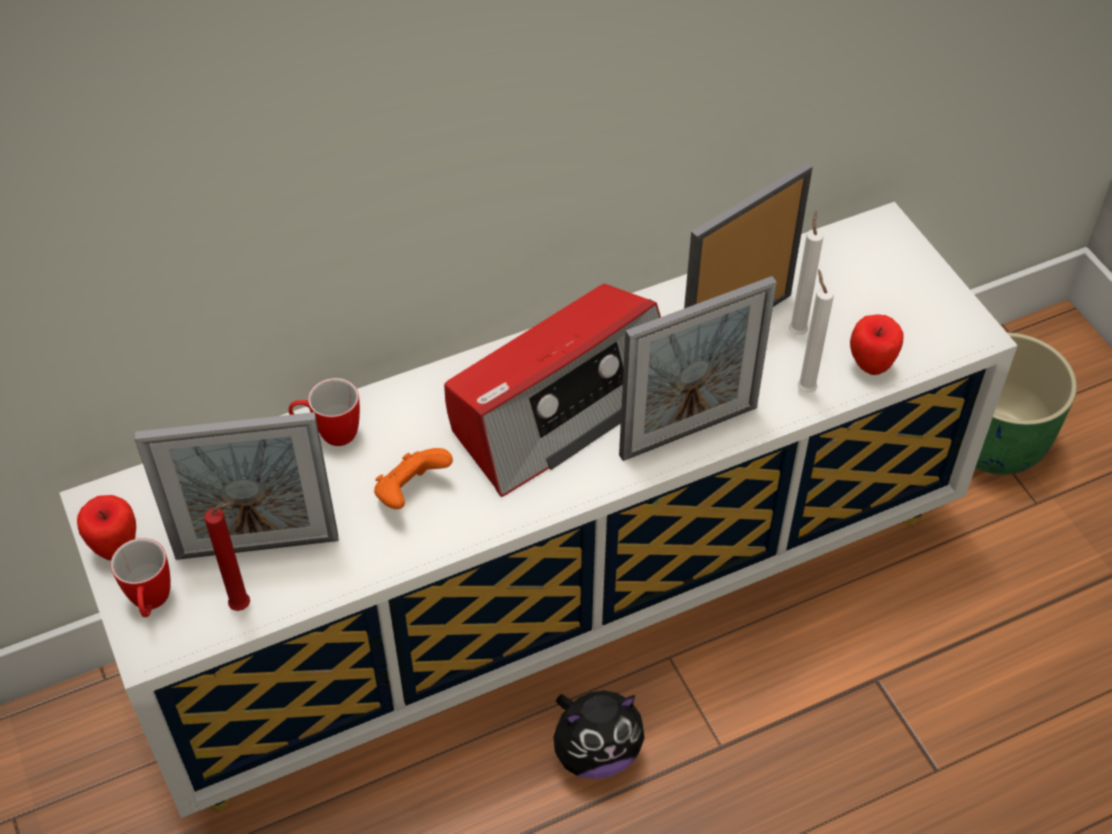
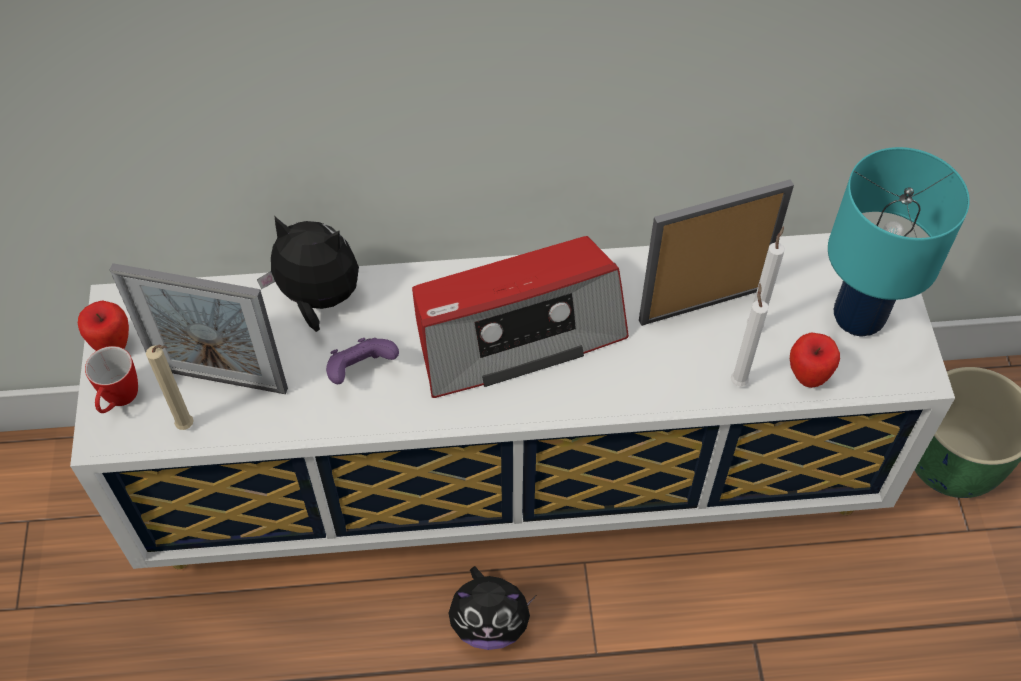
camera: 20 degrees right, 5 degrees up
(244, 606) = (188, 426): red candle -> beige candle
(329, 434) = (318, 299): mug -> plush toy
(411, 492) = (361, 371): orange game controller -> purple game controller
(688, 431) = (617, 388): picture frame -> none
(892, 299) = (856, 319): none -> turquoise table lamp

